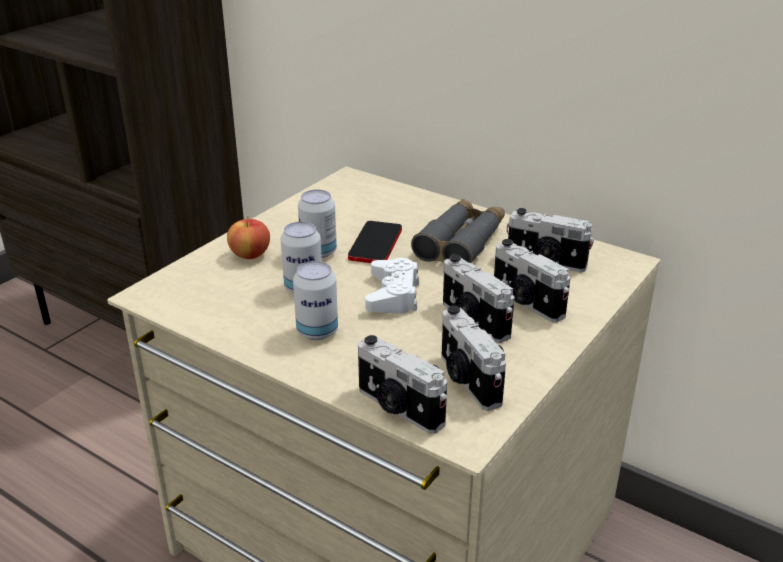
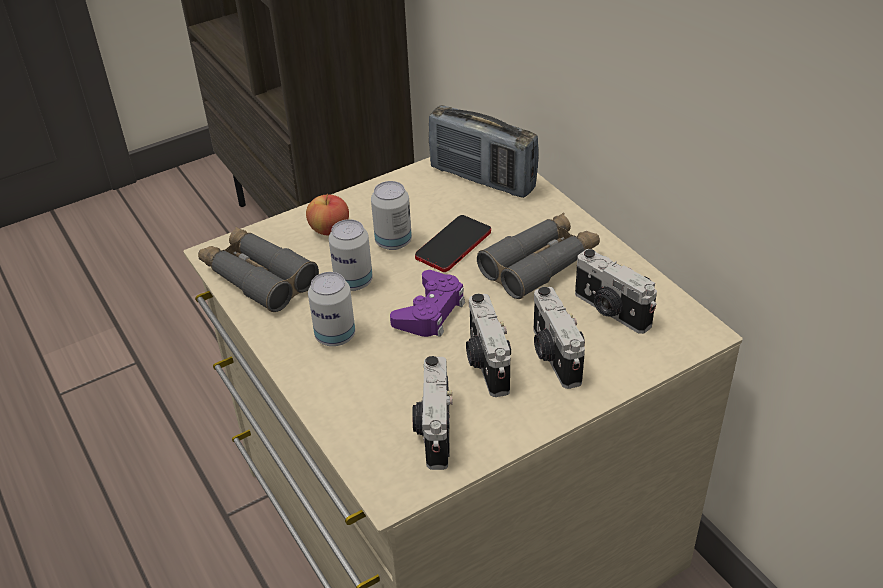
camera: 25 degrees right, 10 degrees up
(204, 303) = (258, 277): none -> grey binoculars
(364, 195) = (482, 179): none -> radio
(393, 295) = (430, 312): white game controller -> purple game controller
(398, 408) = (353, 442): camera -> none

